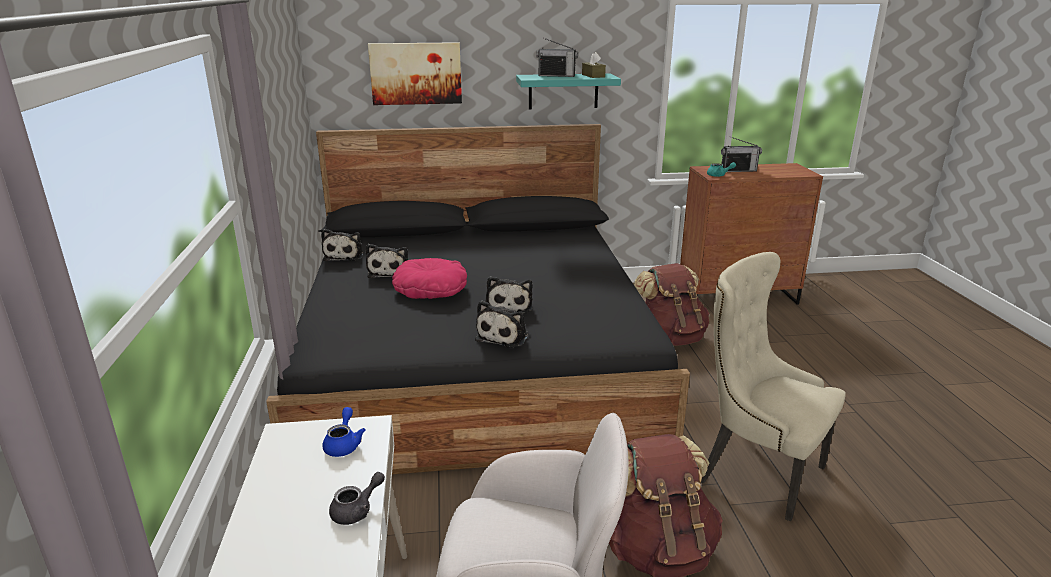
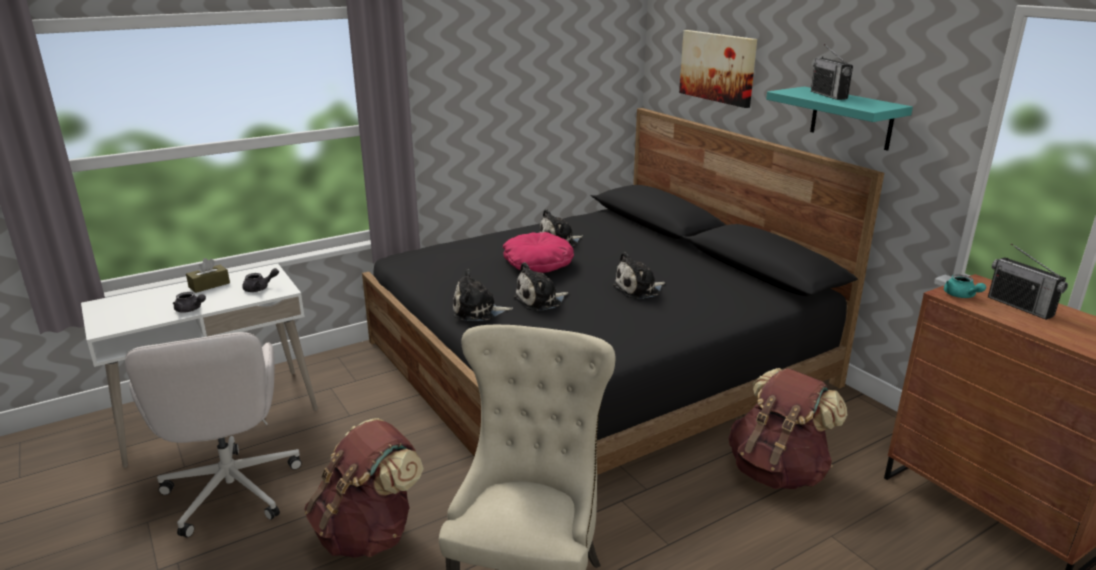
camera: 65 degrees right, 0 degrees up
(344, 444) = (260, 288): blue teapot -> grey teapot
(345, 255) = (574, 220): plush toy -> plush toy (639, 289)
(593, 76) = (866, 103): brown tissue box -> brown tissue box (209, 285)

